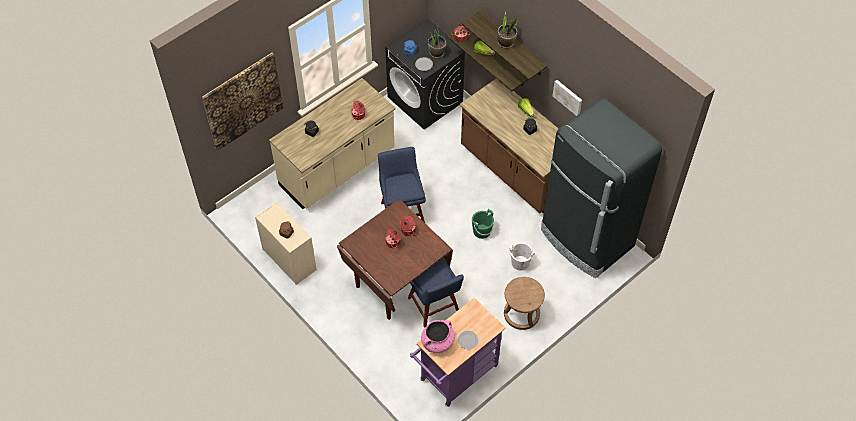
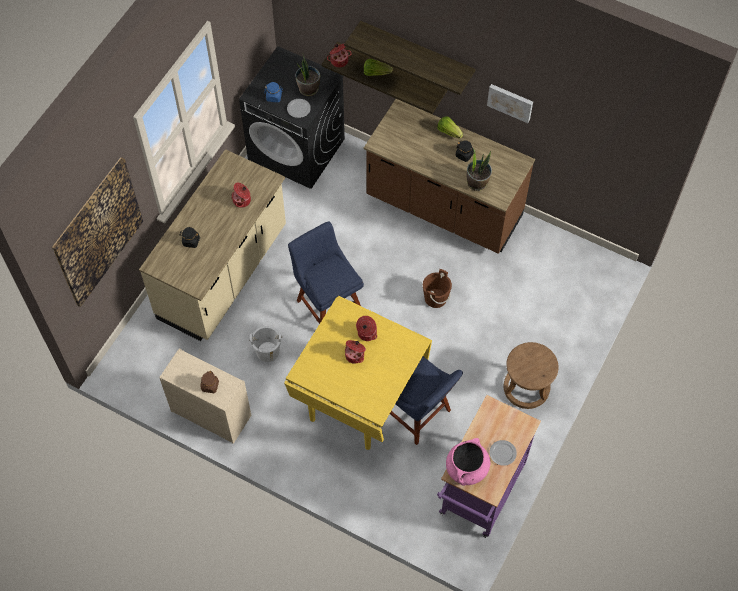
camera: 20 degrees left, 5 degrees up
(396, 283) = (358, 400): brown dining table -> yellow dining table
(481, 231) = (435, 298): green bucket -> brown bucket
(506, 43) = (411, 54): potted plant -> potted plant (477, 182)
(520, 263) = (498, 323): white bucket -> white bucket (267, 351)
(586, 239) = (564, 267): black fridge -> none

